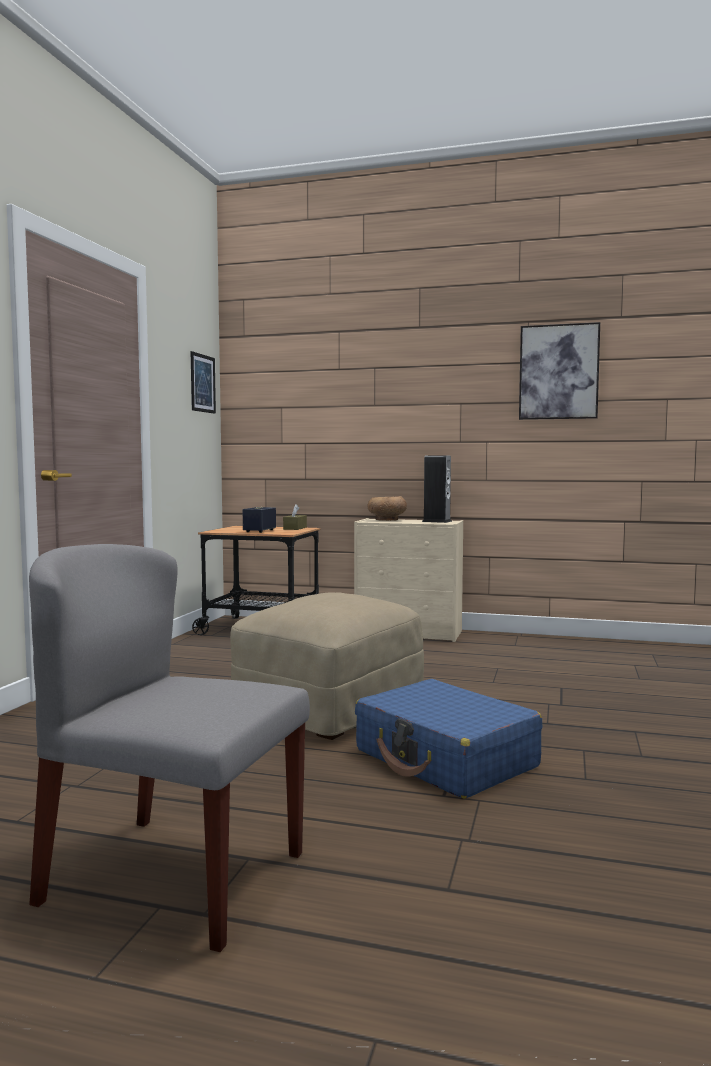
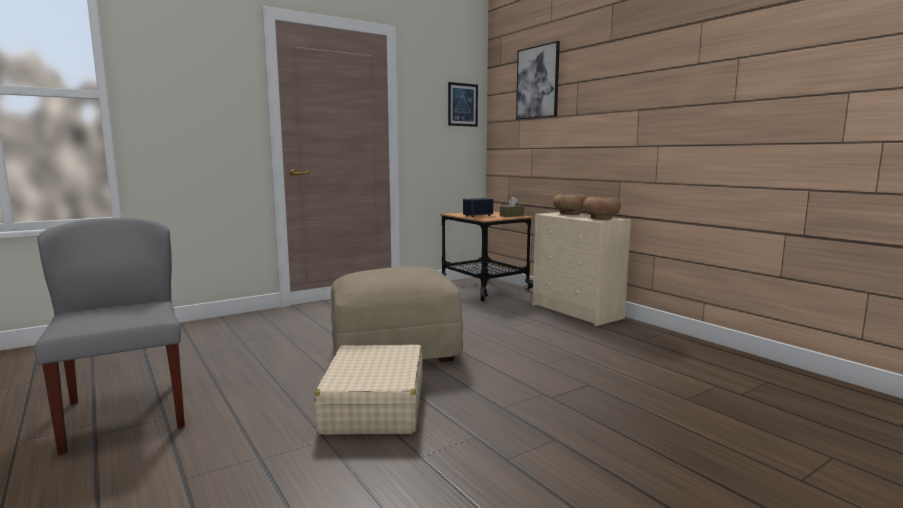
camera: 40 degrees right, 5 degrees up
(436, 521) = (600, 218): speaker -> brown bowl
(446, 759) = (374, 406): blue suitcase -> beige suitcase
(558, 372) = (726, 71): picture -> picture (538, 82)

